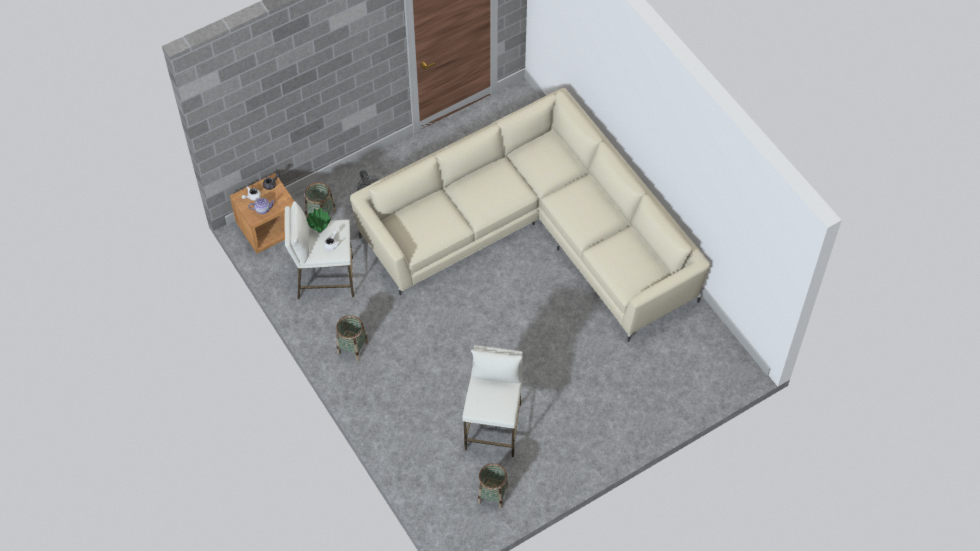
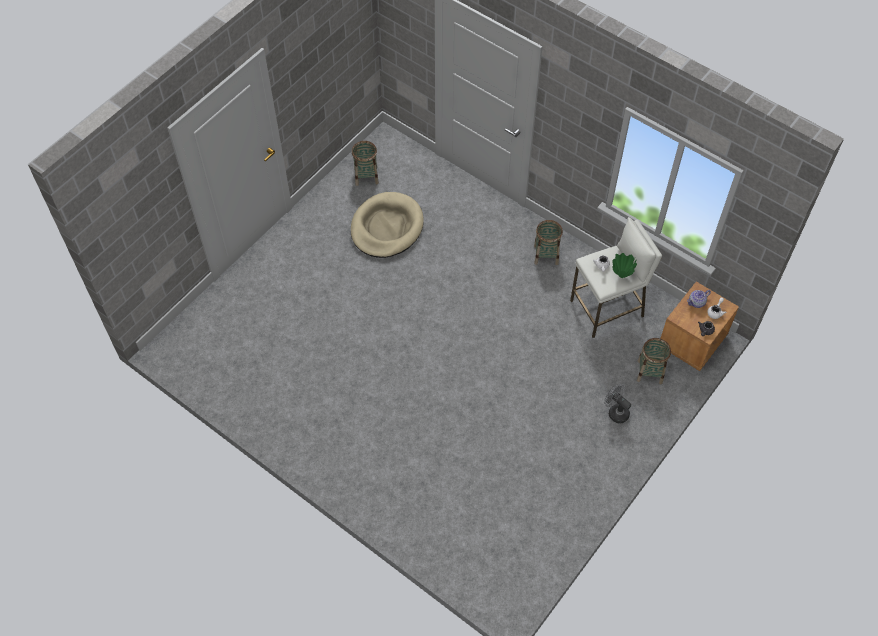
camera: 160 degrees right, 0 degrees up
(493, 426) = (386, 227): white stool -> beige dog bed
(535, 232) = (419, 425): beige sofa -> none

